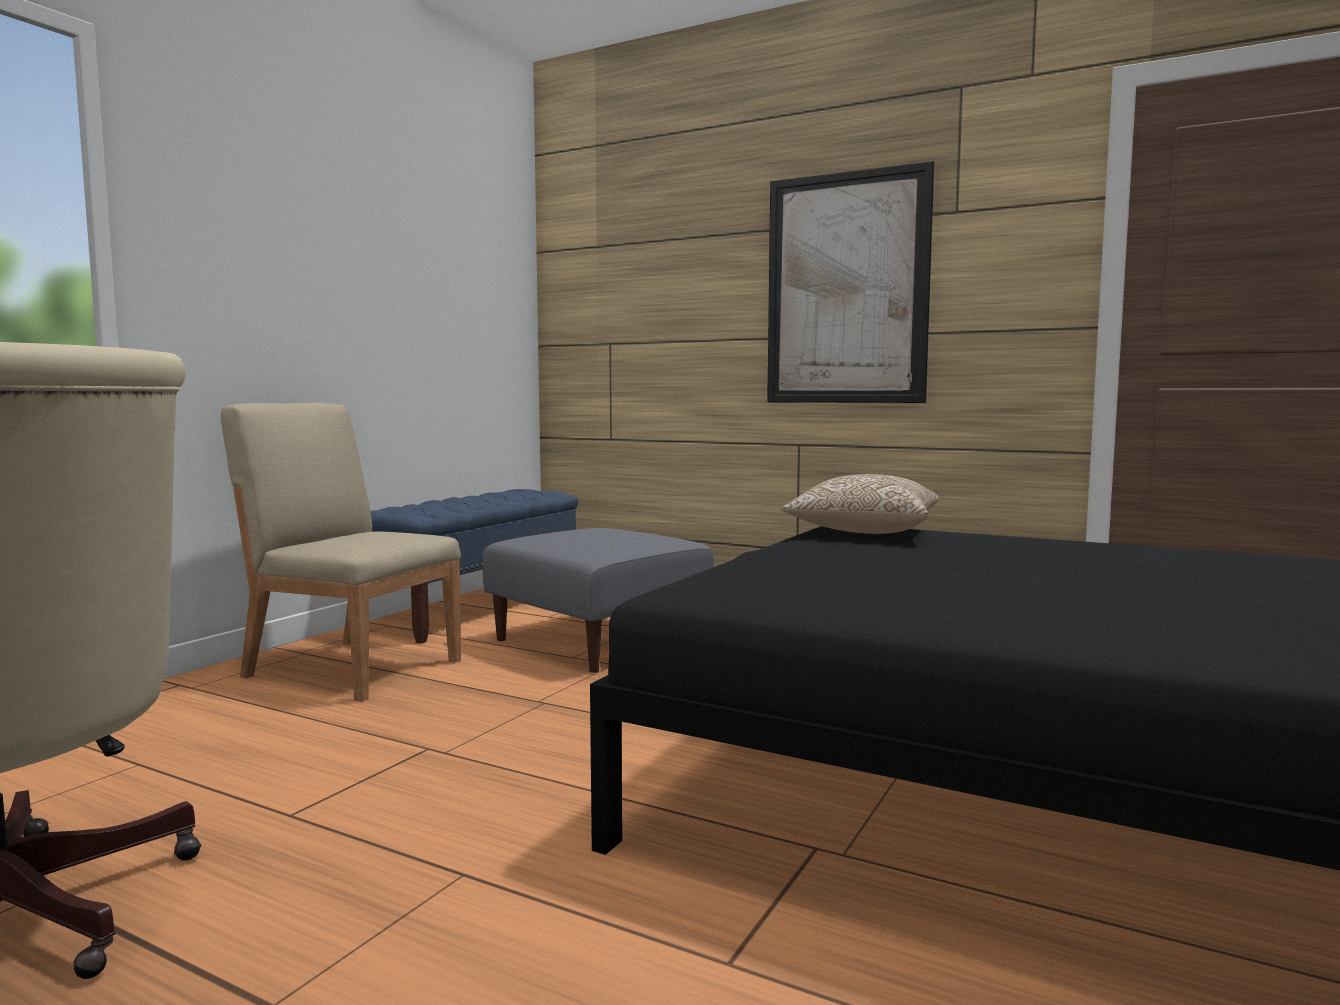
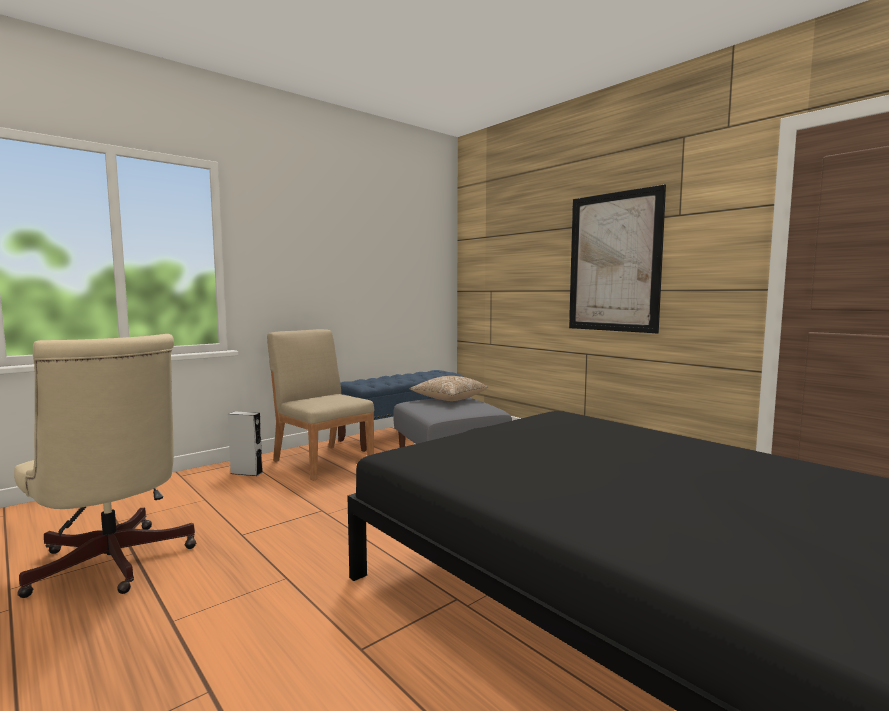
camera: 20 degrees right, 0 degrees up
(197, 704) = (246, 473): none -> grey speaker
(862, 531) = (562, 418): pillow -> pillow (449, 399)

